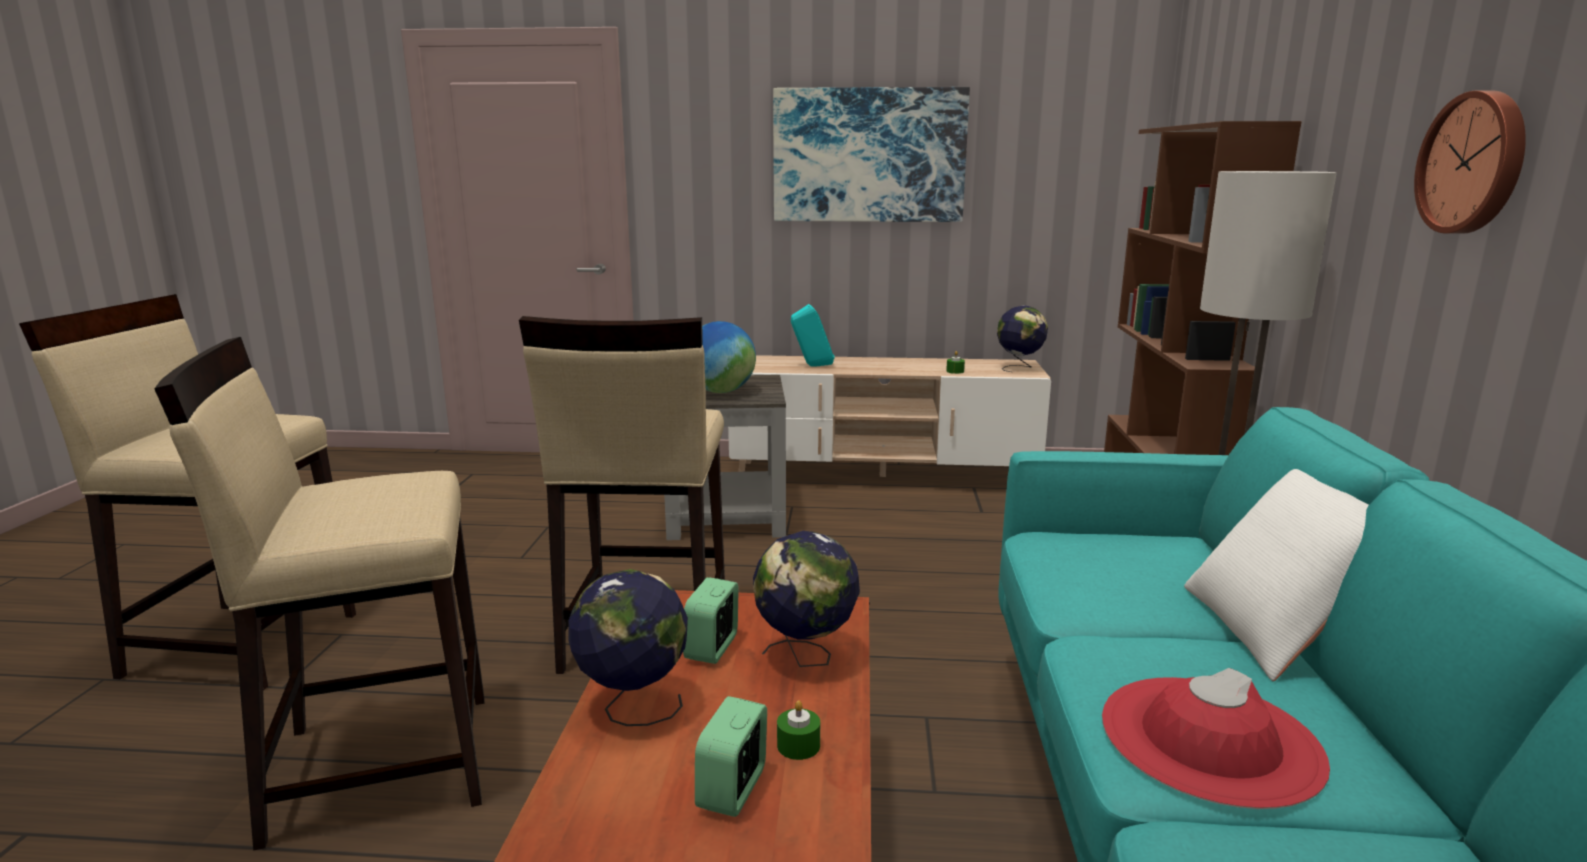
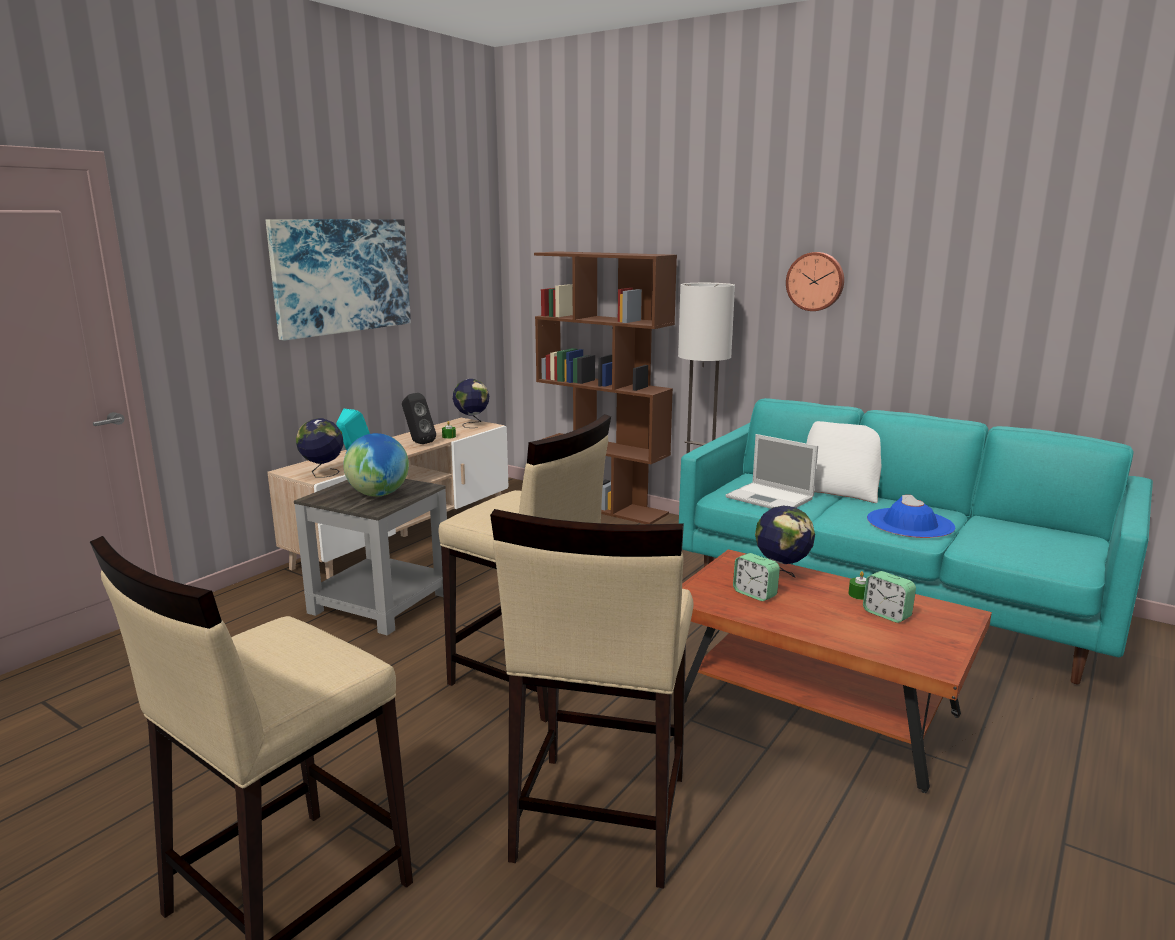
camera: 60 degrees left, 0 degrees up
(633, 708) = (803, 623): globe -> globe (323, 474)
(909, 368) = (418, 443): none -> black speaker
(1103, 576) = (771, 498): none -> laptop
(1209, 739) = (910, 523): red hat -> blue hat

